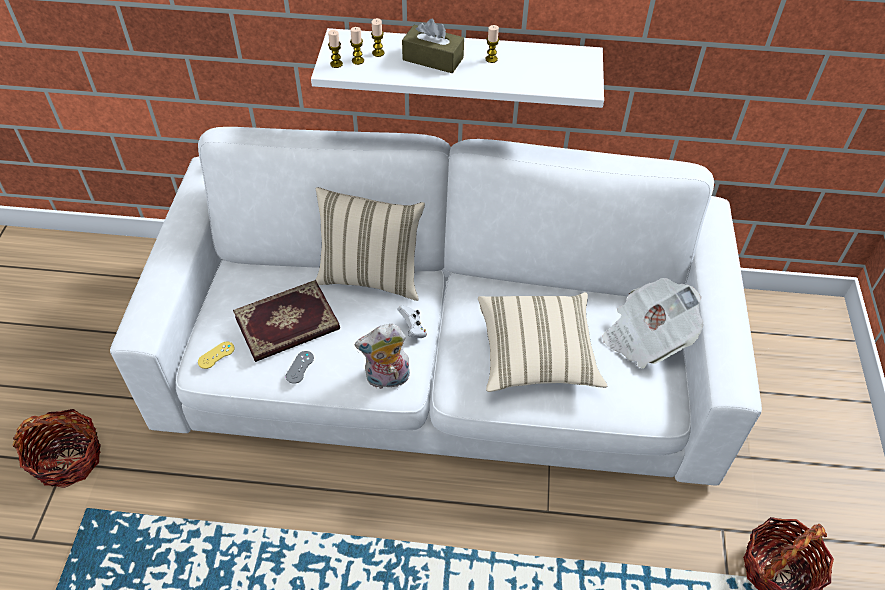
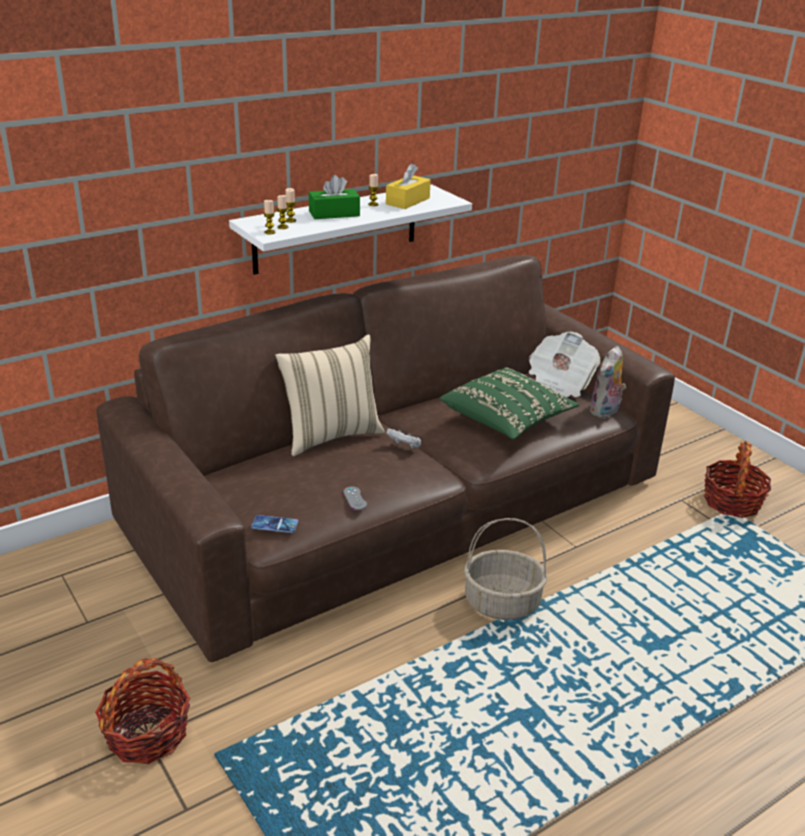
camera: 40 degrees left, 20 degrees down
(216, 355) = (274, 524): yellow game controller -> phone
(288, 324) = (310, 481): book -> none
(387, 379) = (425, 479): plush toy -> plush toy (605, 412)
(415, 525) = (501, 603): none -> basket
(433, 59) = (334, 213): brown tissue box -> green tissue box
(441, 360) = (398, 504): white sofa -> brown sofa
(535, 68) = (407, 201): none -> yellow tissue box
(536, 354) = (507, 420): beige pillow -> green pillow

